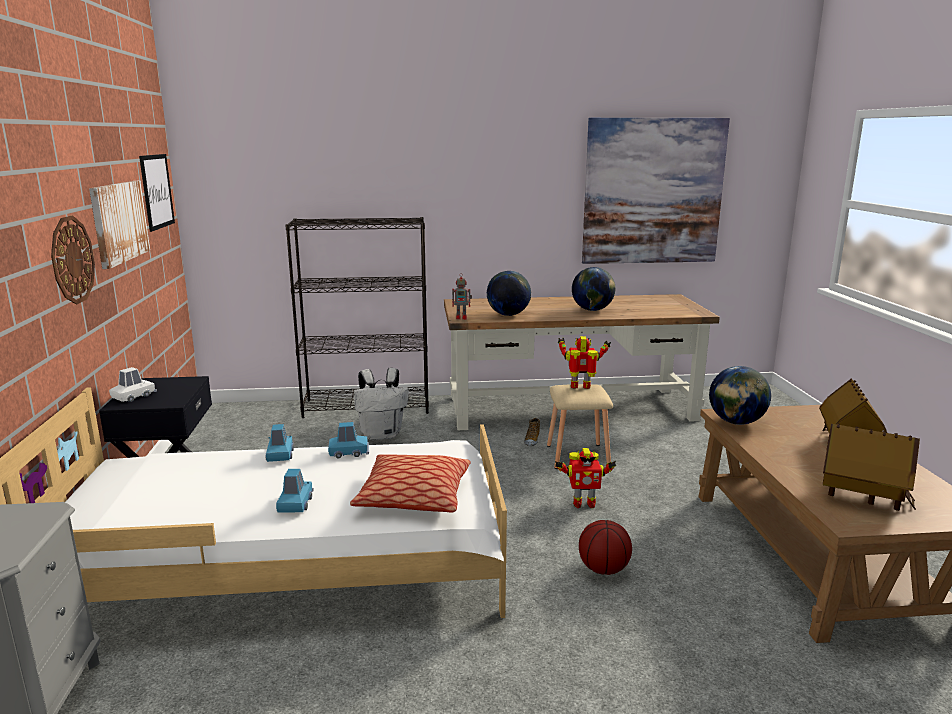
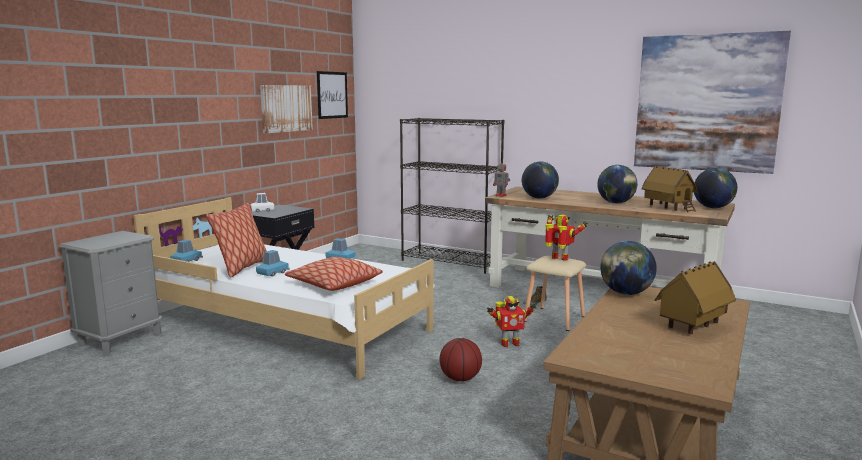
camera: 35 degrees right, 5 degrees down
(72, 260) = (235, 123): wall clock -> none
(230, 509) = (242, 268): none -> pillow
(280, 455) = (305, 253): blue toy car -> blue toy car (187, 261)
(382, 435) = (435, 278): white backpack -> none
(583, 503) = (509, 344): toy robot -> toy robot turned 45 degrees counterclockwise
(679, 303) = (713, 208): none -> globe
(862, 498) = (623, 351): toy house -> toy house (668, 208)

